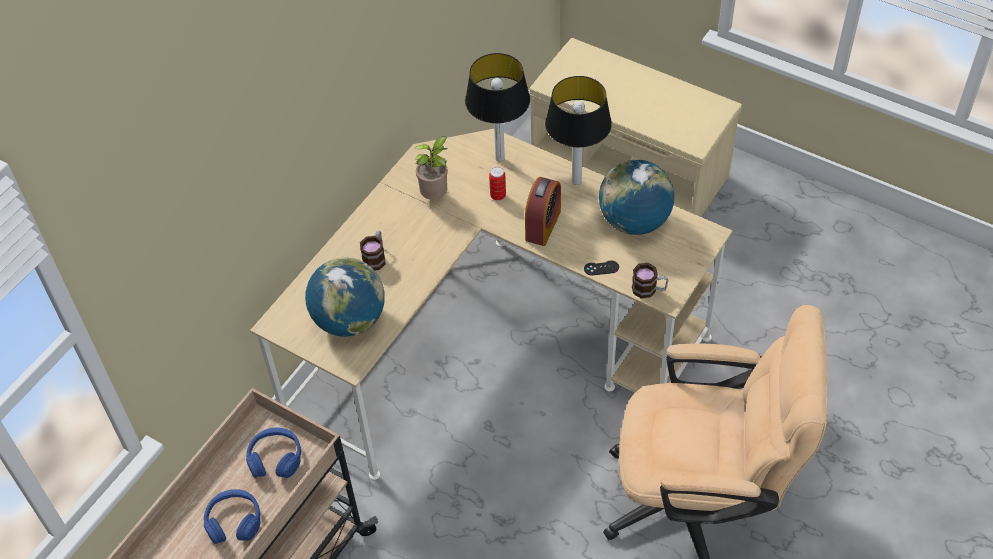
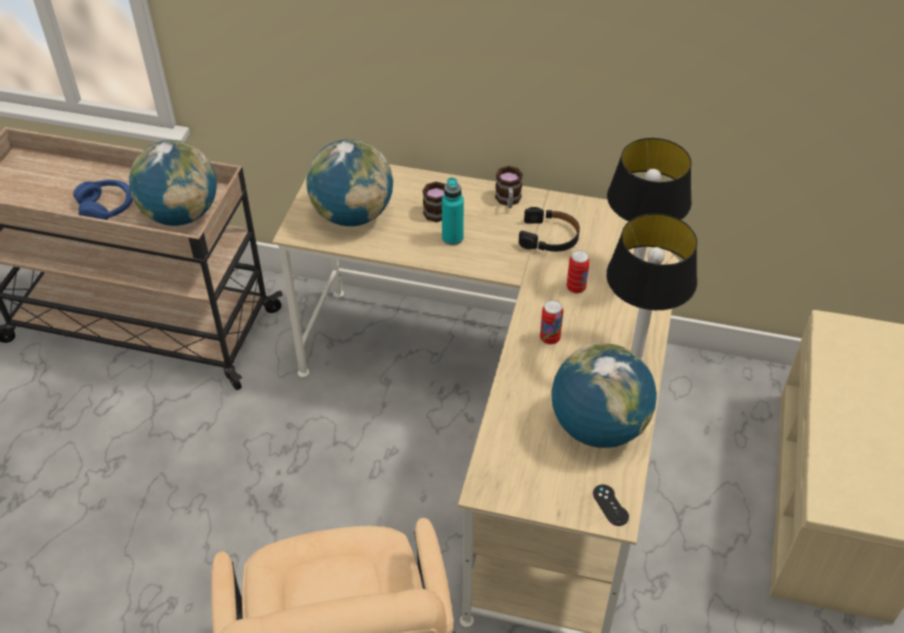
camera: 70 degrees right, 5 degrees down
(275, 458) = (181, 215): blue headphones -> globe
(409, 257) = (452, 238): none -> turquoise bottle
(436, 196) = (549, 237): potted plant -> black headphones
(543, 225) = (549, 338): alarm clock -> can
(601, 268) = (507, 409): black game controller -> black game controller (610, 505)
(649, 290) = (491, 466): mug -> mug (508, 201)

